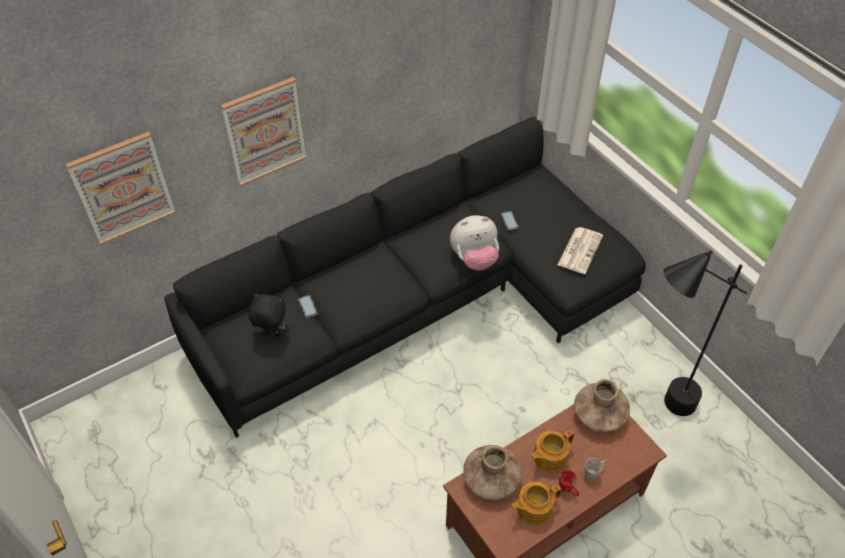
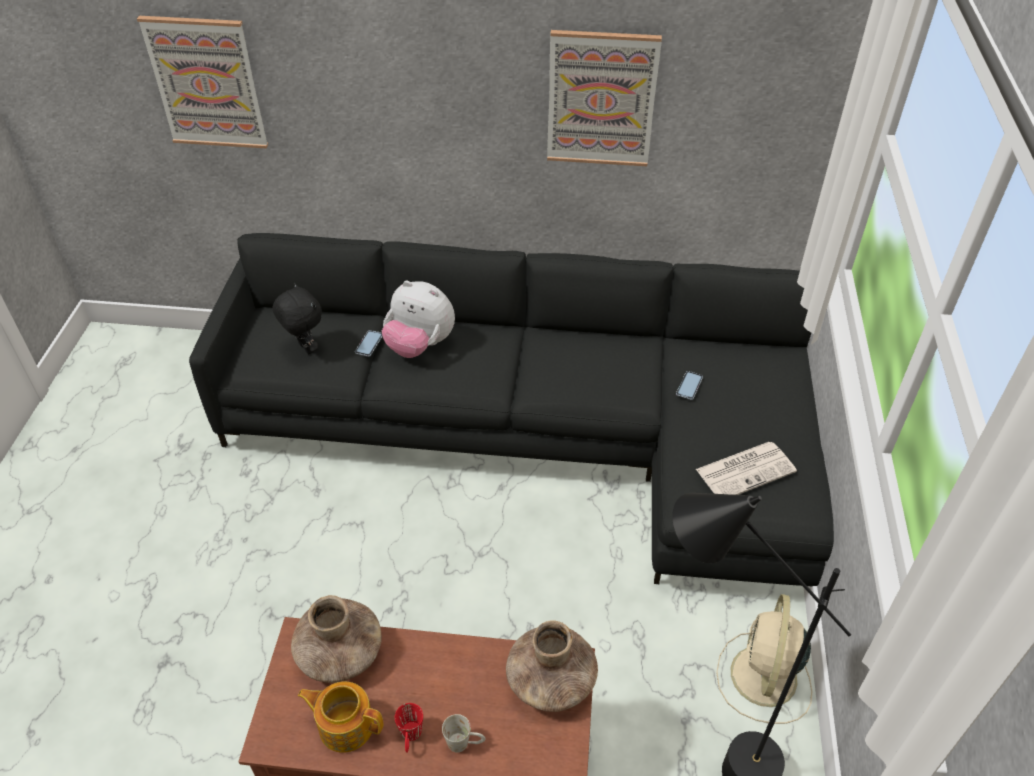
camera: 40 degrees right, 5 degrees down
(265, 131) = (397, 96): picture -> picture (601, 99)
(474, 259) = (600, 402): plush toy -> plush toy (420, 345)
(549, 457) = (432, 680): teapot -> none
(647, 354) = (763, 679): none -> beige fan

